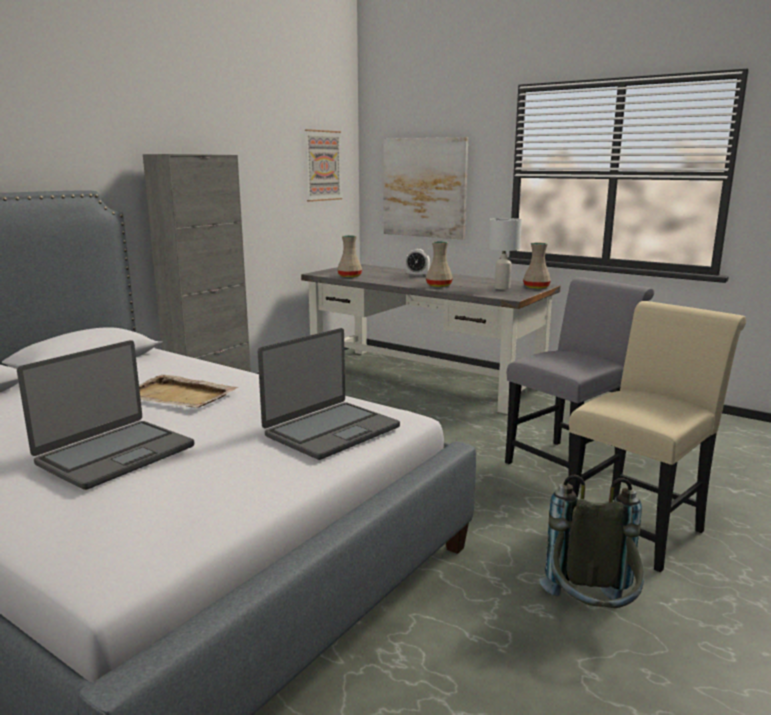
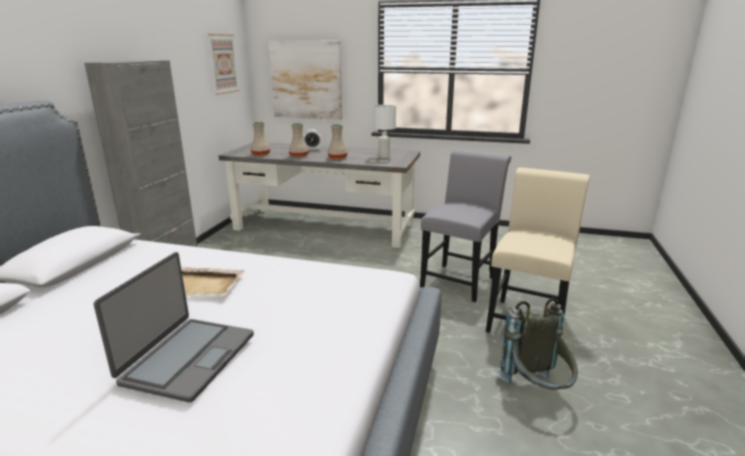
camera: 20 degrees left, 5 degrees up
(331, 431) = (349, 299): laptop -> none
(535, 287) = (406, 154): beige vase -> beige vase (298, 156)

